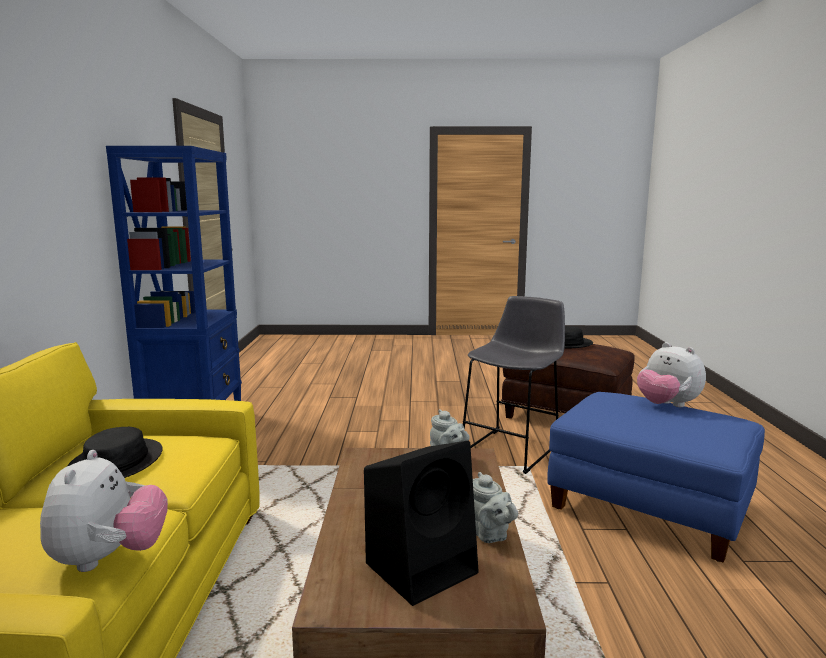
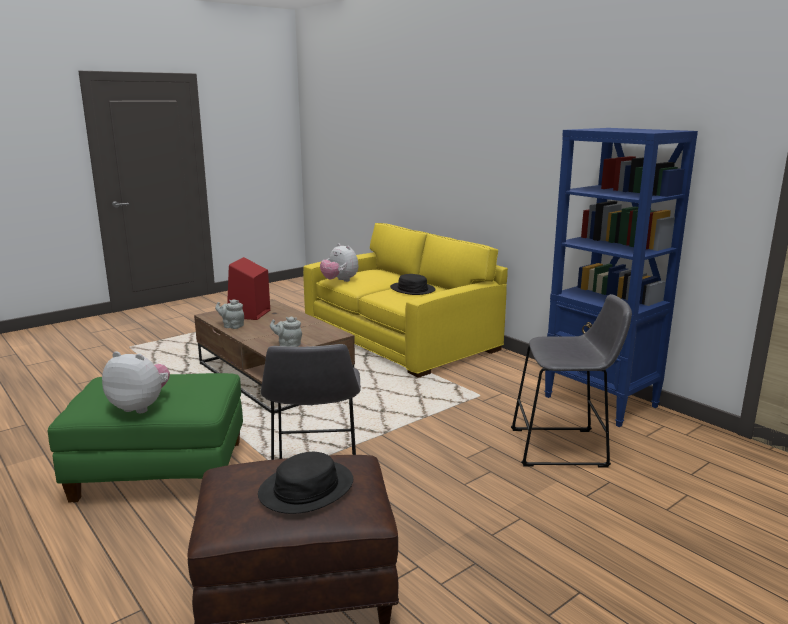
camera: 140 degrees right, 5 degrees up
(306, 414) = (564, 448): none -> grey stool
(423, 566) = (248, 314): black speaker -> red speaker
(649, 508) = (160, 472): blue ottoman -> green ottoman

